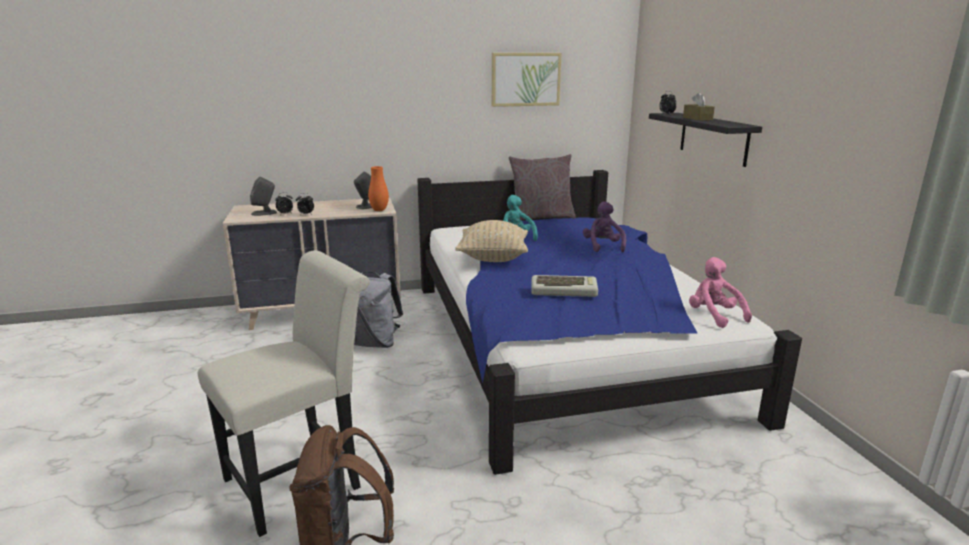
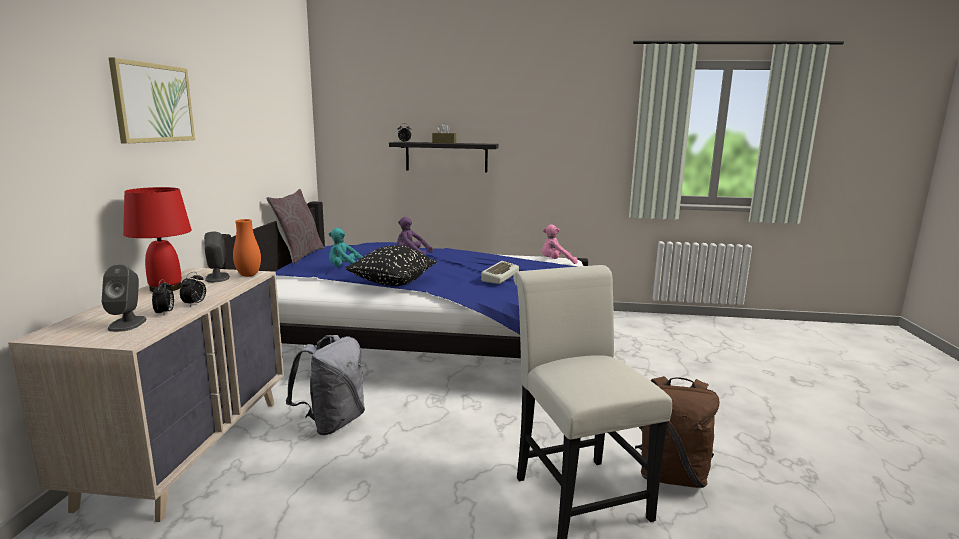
camera: 70 degrees left, 5 degrees down
(335, 203) = (165, 288): none -> red table lamp
(493, 258) = (392, 283): beige pillow -> black pillow
(525, 79) = (264, 114): picture -> picture (153, 103)

